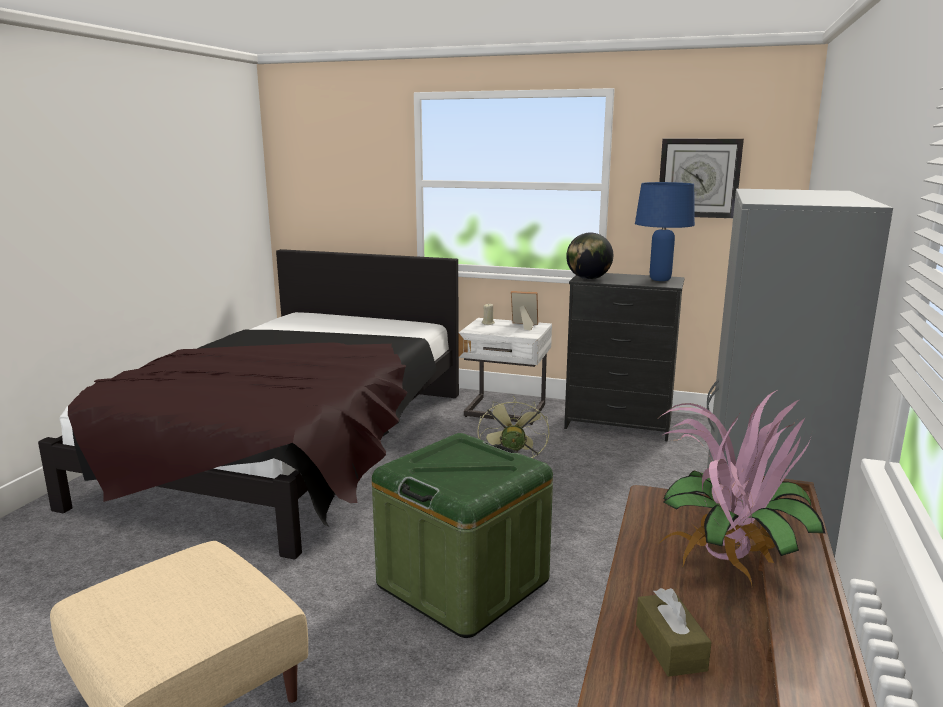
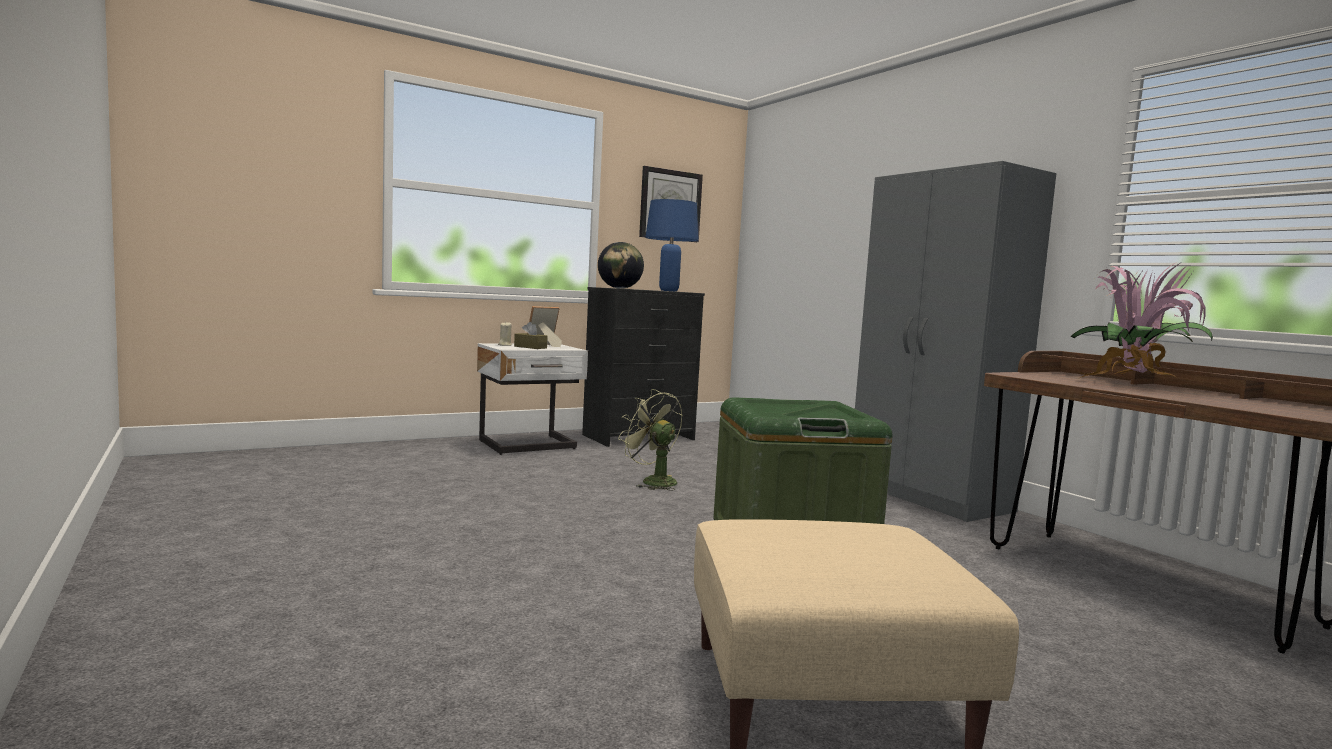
camera: 50 degrees left, 10 degrees down
(296, 445) = (365, 510): bed -> none
(670, 647) = (1225, 401): brown tissue box -> brown tissue box (530, 347)

